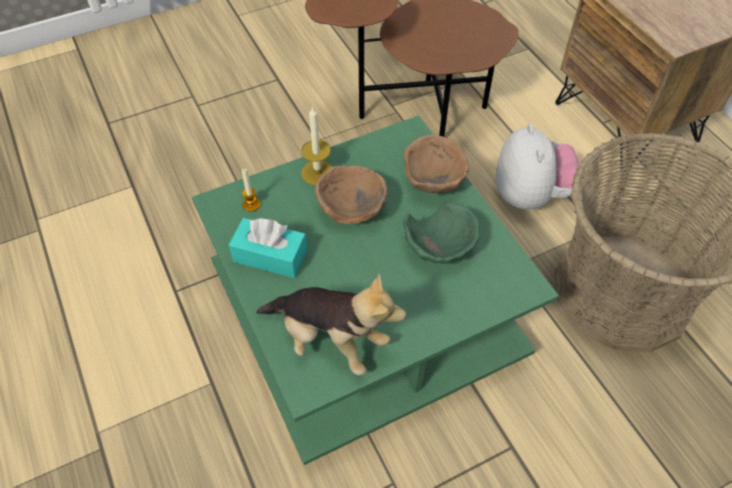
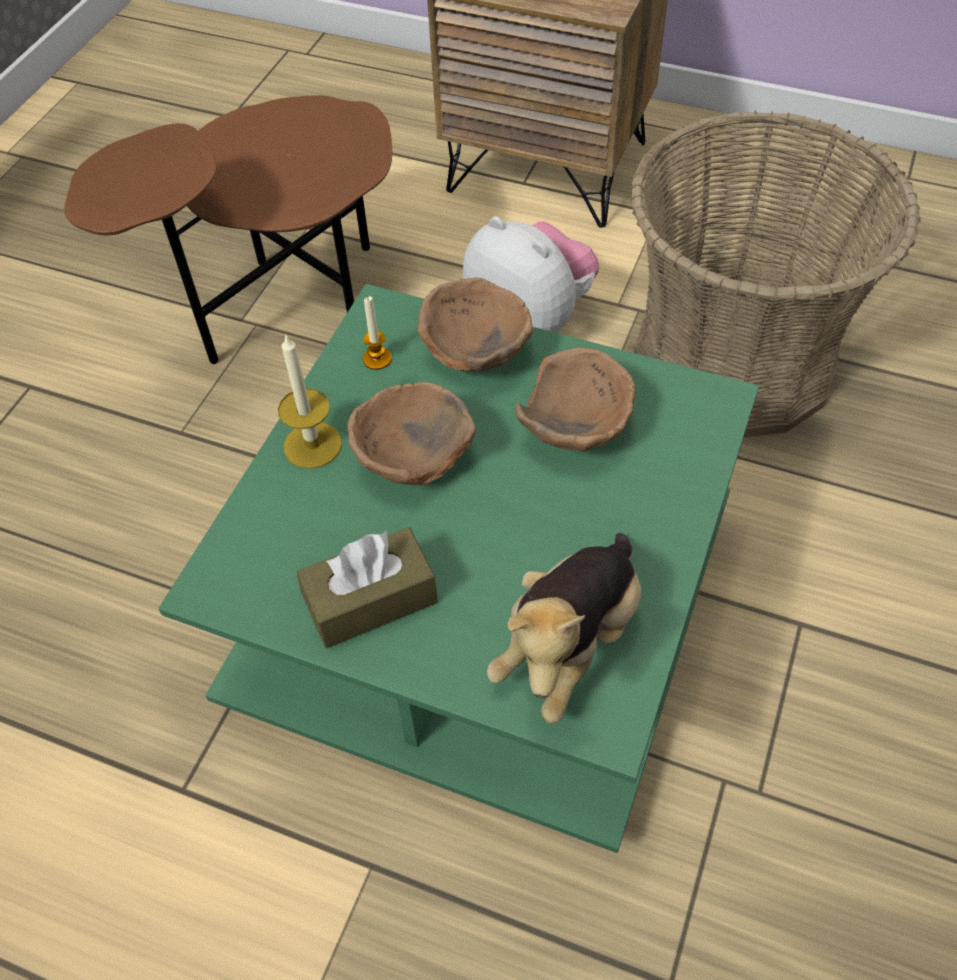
camera: 40 degrees left, 0 degrees up
(251, 204) = (264, 553): candle -> candle (377, 359)
(270, 256) = (371, 600): turquoise tissue box -> brown tissue box
(330, 340) = (570, 643): plush toy -> plush toy turned 135 degrees clockwise
(439, 250) = (576, 430): green bowl -> brown bowl

